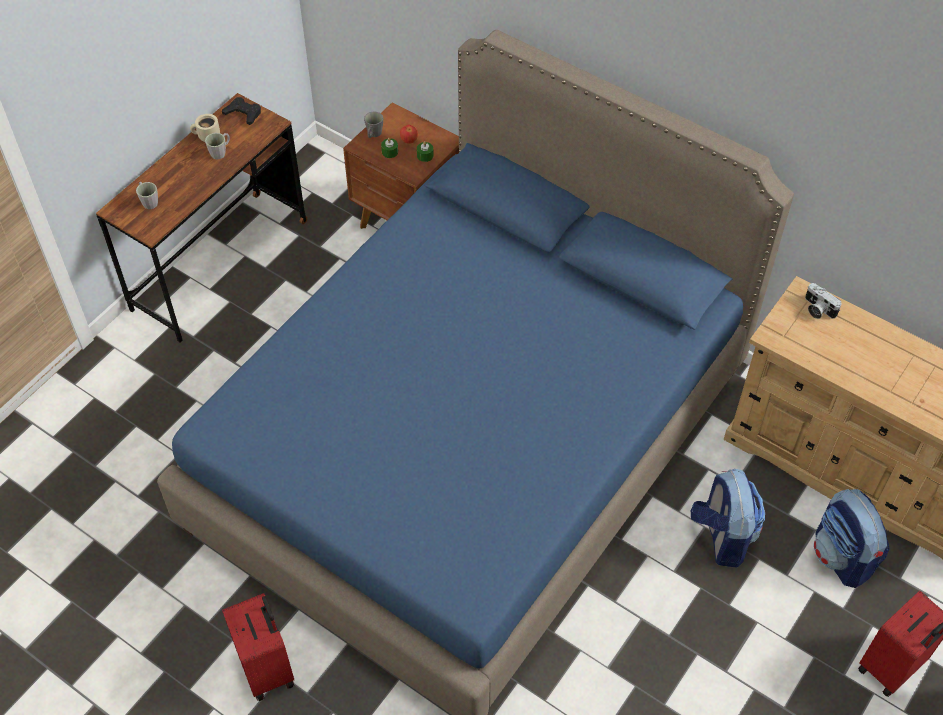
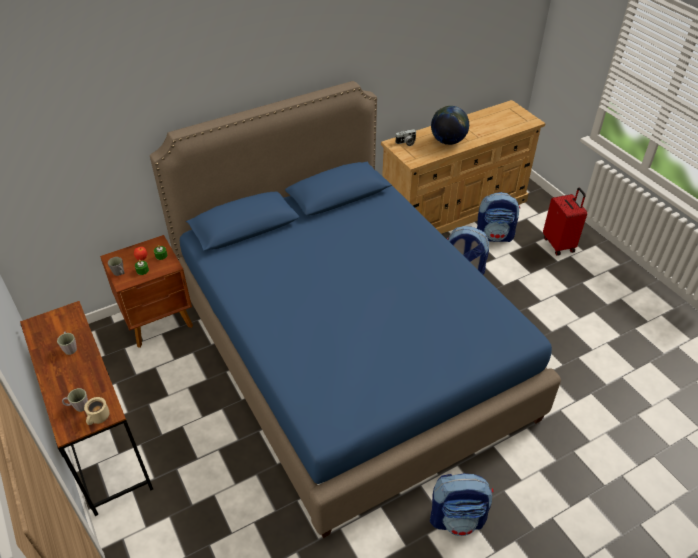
camera: 65 degrees left, 10 degrees down
(207, 137) = (47, 351): beige mug -> beige mug (99, 418)
(243, 113) = (44, 324): black game controller -> none
(268, 668) = (457, 518): red suitcase -> backpack
(865, 363) = (448, 141): none -> globe

